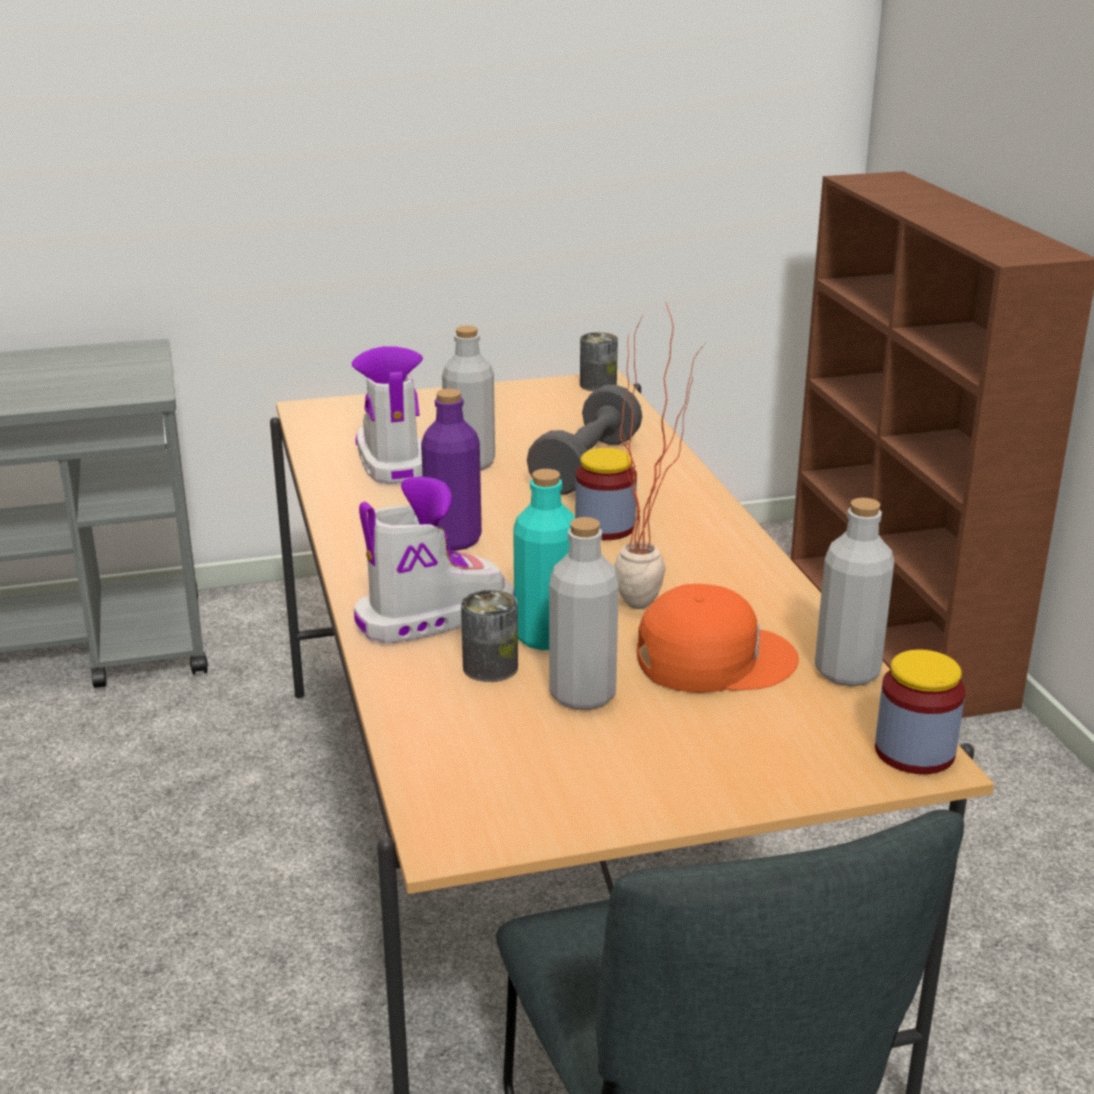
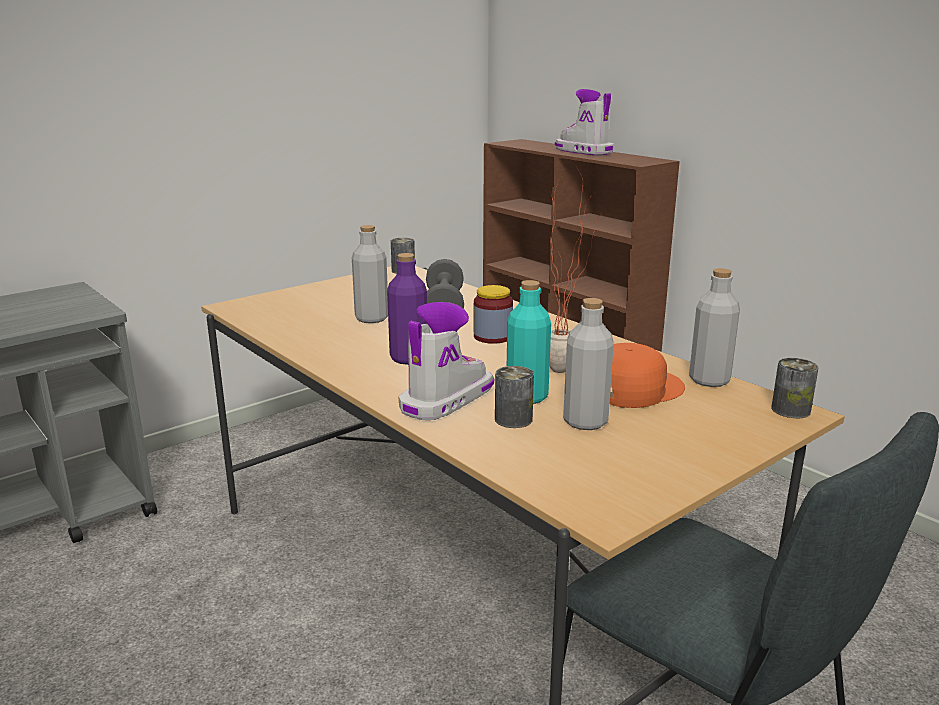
camera: 25 degrees left, 5 degrees down
(391, 461) = (318, 325): boot -> boot (583, 151)
(914, 752) = (790, 410): jar -> can

